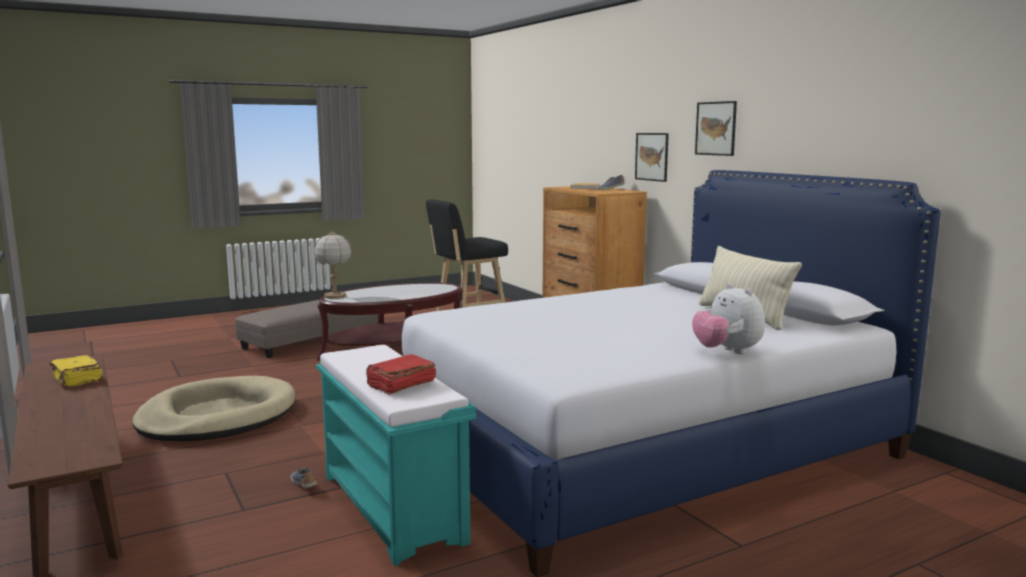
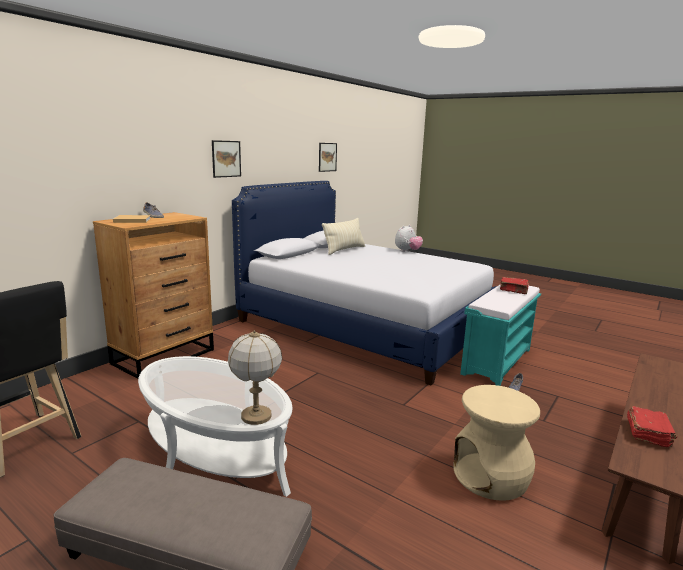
camera: 115 degrees left, 5 degrees up
(76, 380) = (648, 434): yellow book -> red book
(217, 416) = (491, 476): beige dog bed -> beige stool
(395, 349) = (215, 452): brown coffee table -> white coffee table
(652, 156) = (171, 183): picture -> picture (327, 157)

